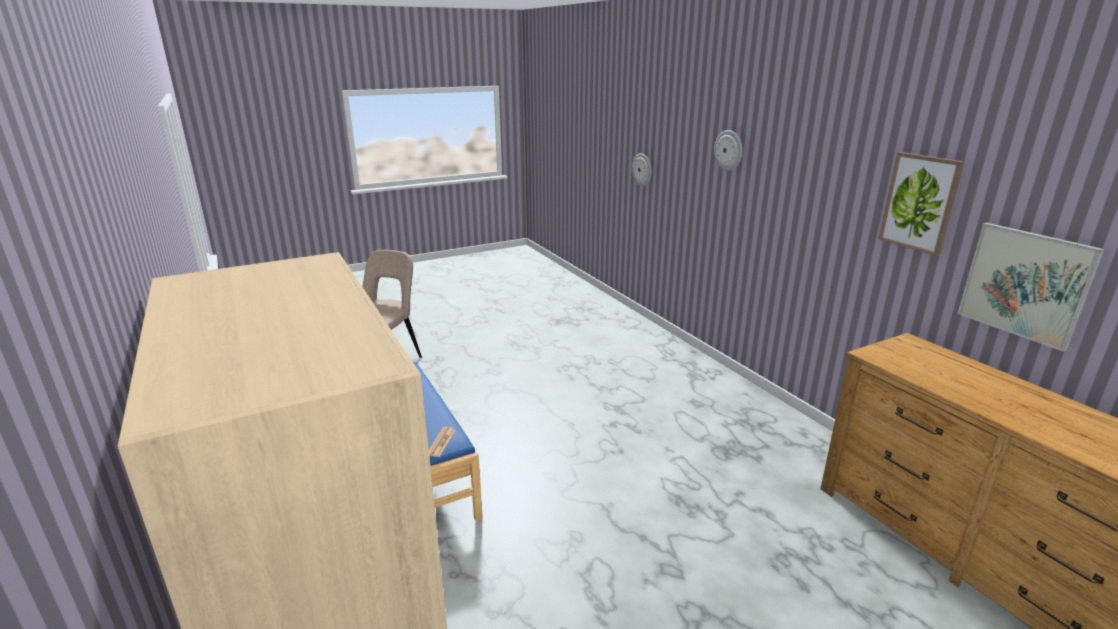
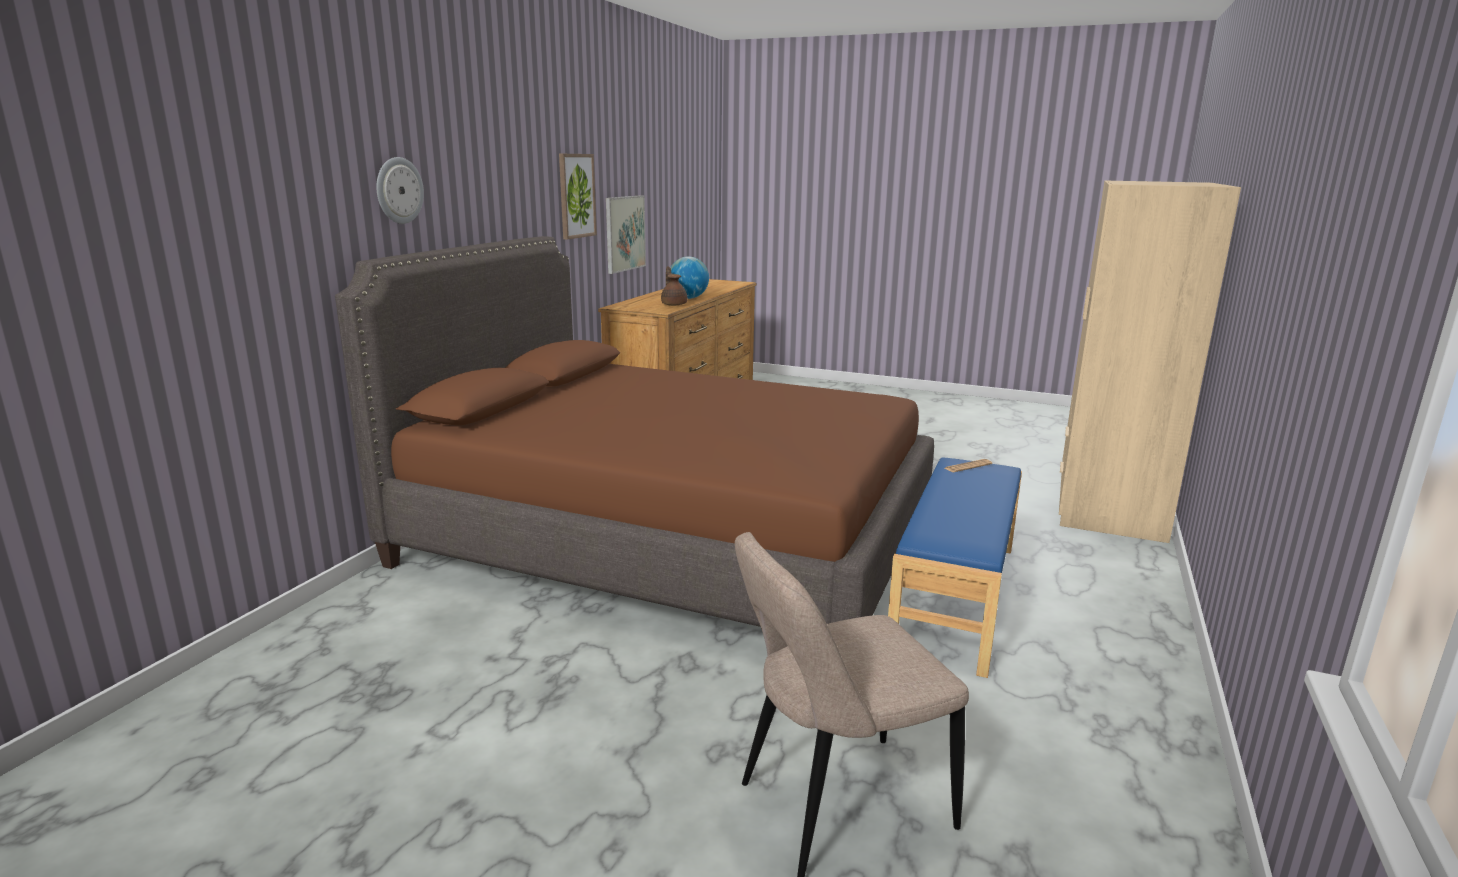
camera: 130 degrees left, 5 degrees down
(612, 410) = (669, 542): none -> brown bed
(642, 169) = (192, 291): wall clock -> none
(920, 373) = (674, 304): none -> brown teapot
(980, 398) = (688, 298): none -> globe

